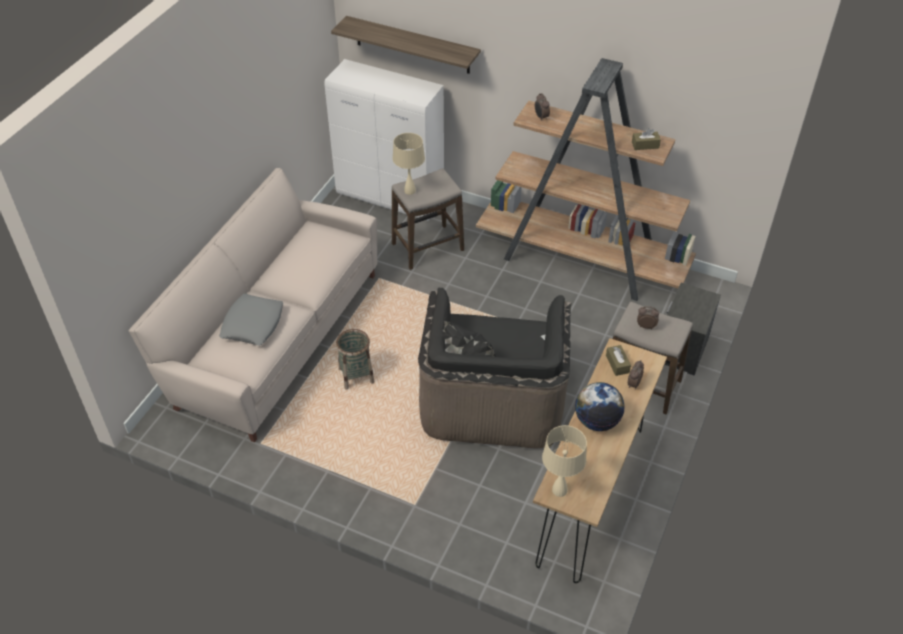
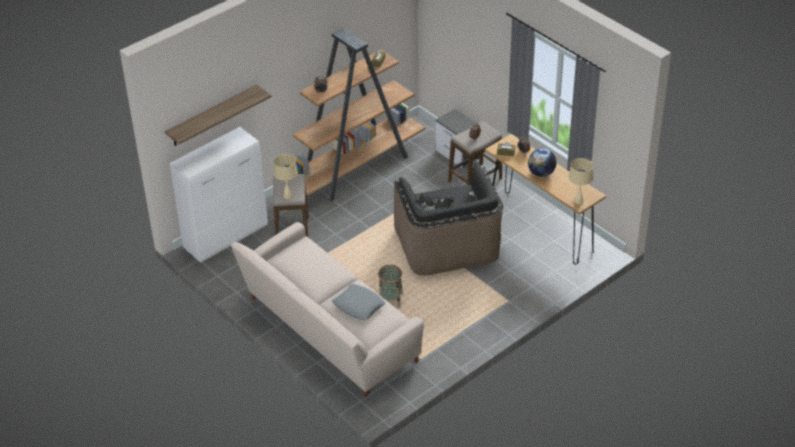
camera: 65 degrees left, 5 degrees down
(492, 398) = (447, 244): black armchair -> black armchair turned 45 degrees clockwise

